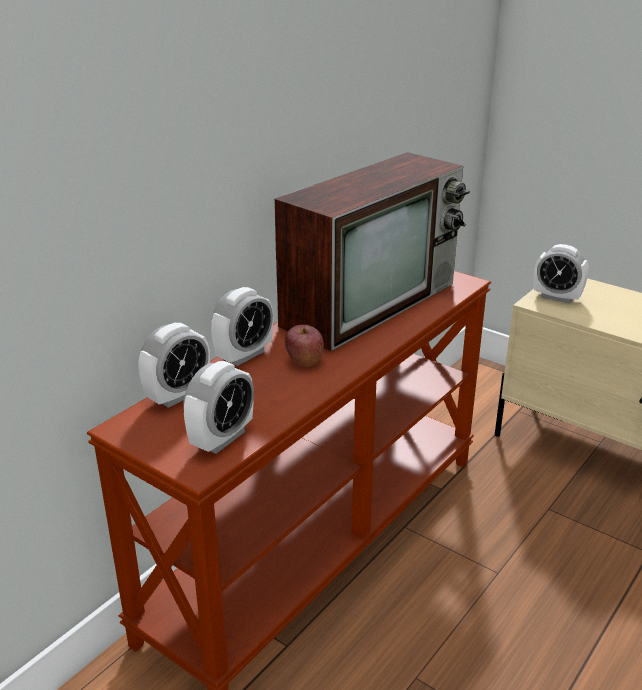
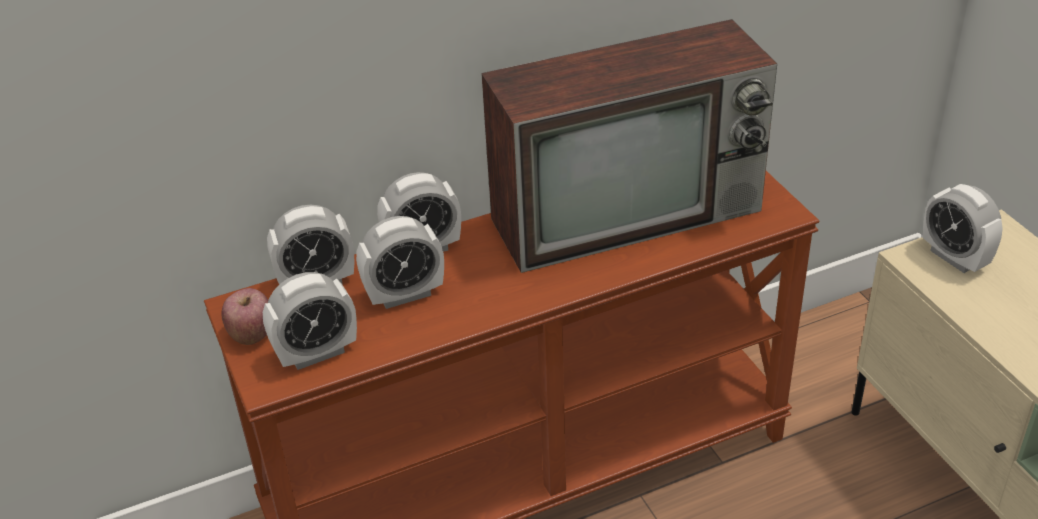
camera: 30 degrees right, 10 degrees up
(257, 385) = (404, 294): none -> alarm clock
(304, 361) = (480, 277): apple -> apple (252, 334)

